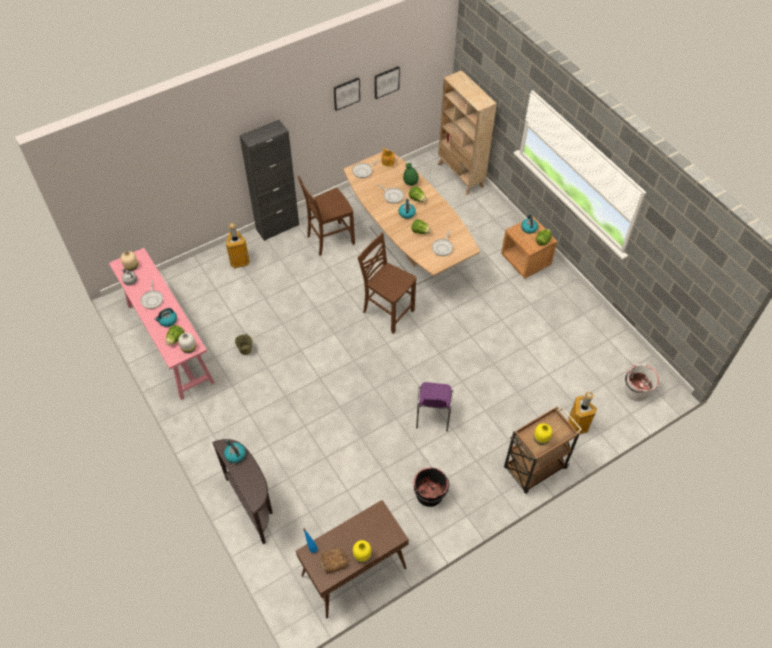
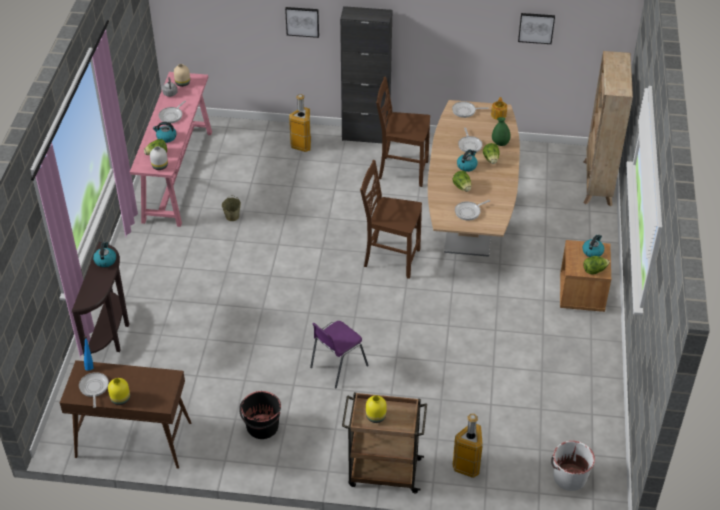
camera: 40 degrees right, 10 degrees down
(333, 562) = (94, 388): bread -> frying pan
(346, 93) = (481, 18): picture -> picture (302, 21)
(387, 311) = (390, 258): brown chair -> brown chair turned 60 degrees counterclockwise

